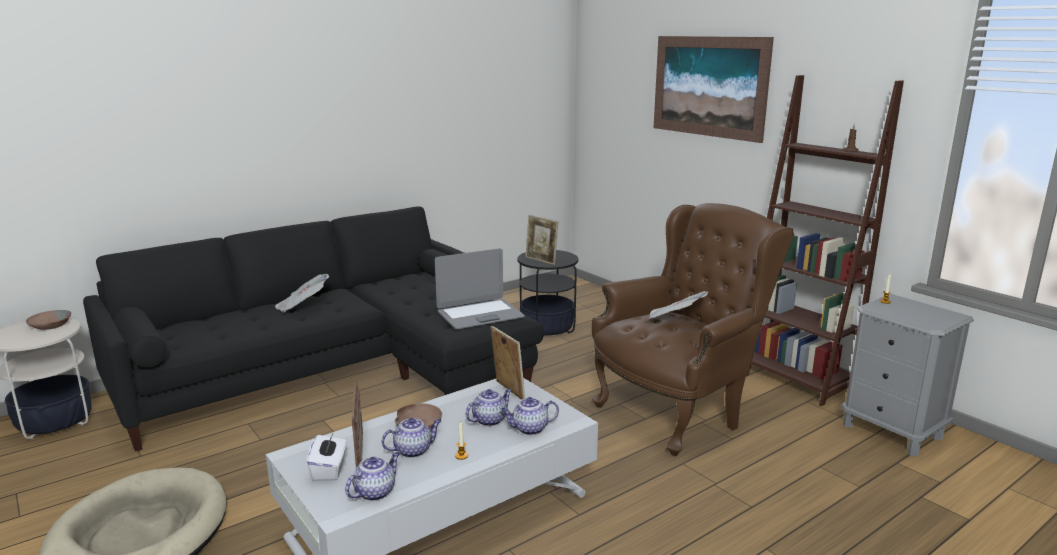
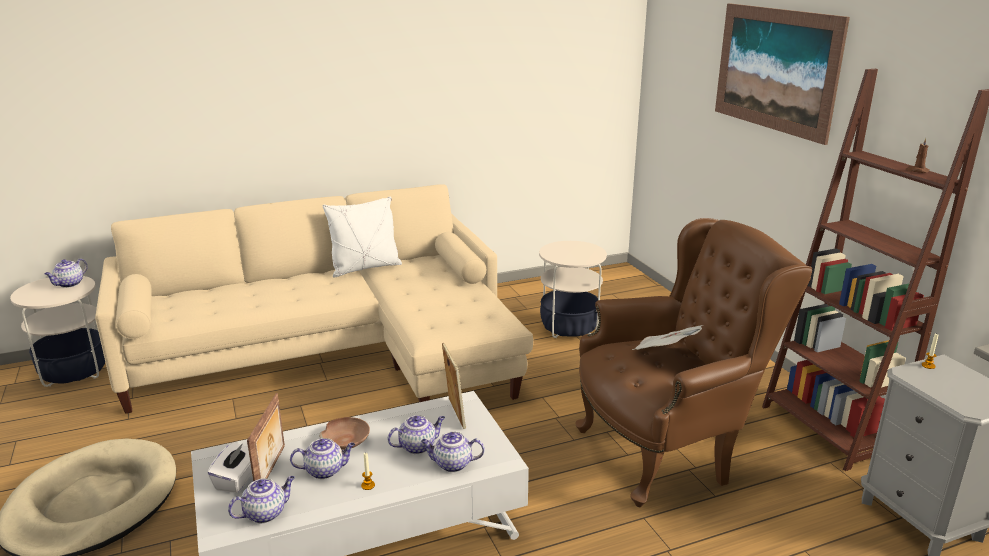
camera: 15 degrees right, 5 degrees up
(50, 325) = (69, 284): brown bowl -> teapot
(302, 306) = (301, 285): newspaper -> none
(339, 374) = (337, 354): black sofa -> beige sofa
(358, 288) = (365, 268): none -> white pillow
(480, 315) = (468, 316): laptop -> none
(541, 260) = (563, 255): picture frame -> none
(547, 329) = (569, 328): black side table -> beige side table

